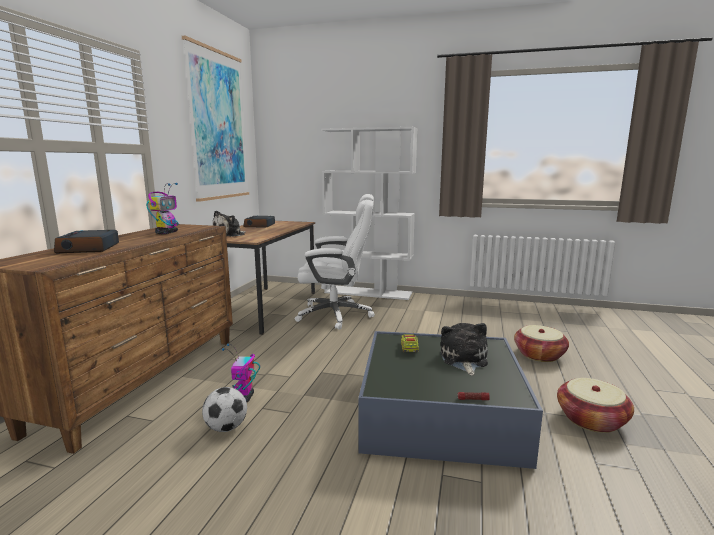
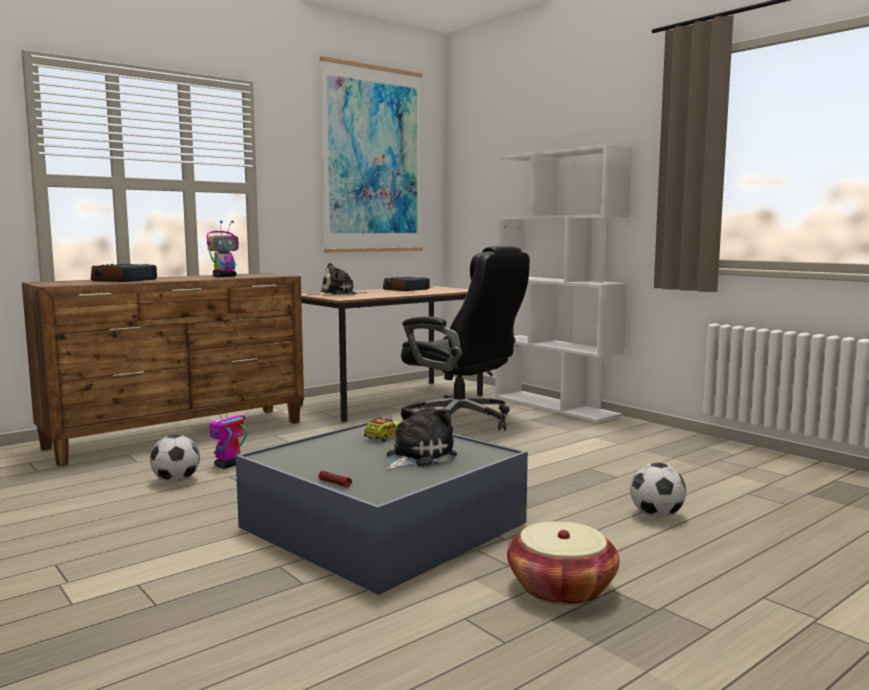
camera: 35 degrees right, 5 degrees down
(336, 315) = (462, 420): white office chair -> black office chair
(539, 355) = (656, 515): basket -> football

